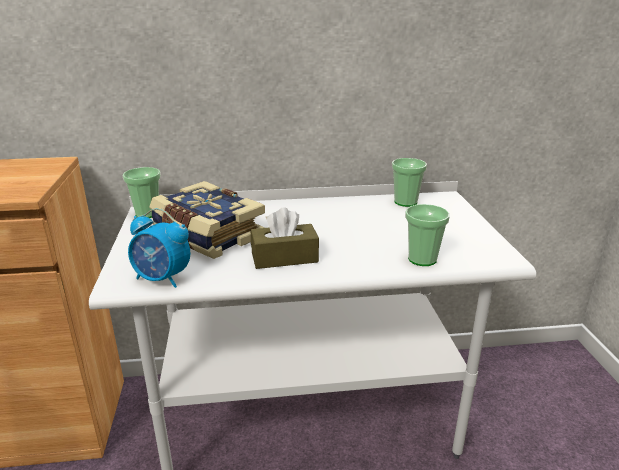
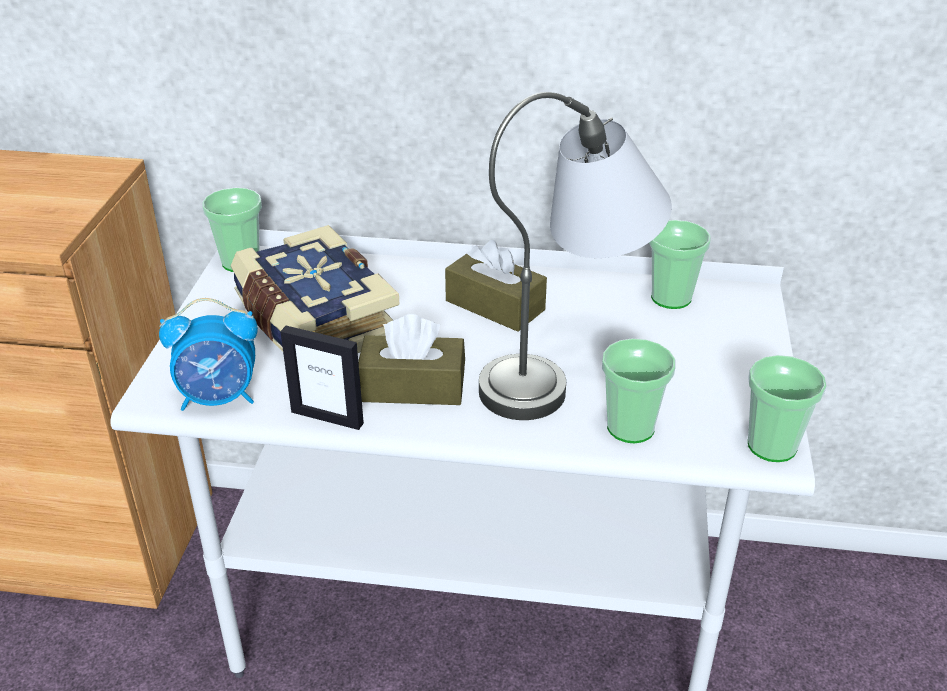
camera: 15 degrees right, 10 degrees up
(162, 279) = (220, 398): alarm clock -> alarm clock turned 45 degrees counterclockwise
(239, 279) = (327, 417): none -> picture frame
(312, 216) = (495, 305): none -> brown tissue box
(371, 238) = (569, 370): none -> grey table lamp
(502, 256) = (772, 446): none -> cup

